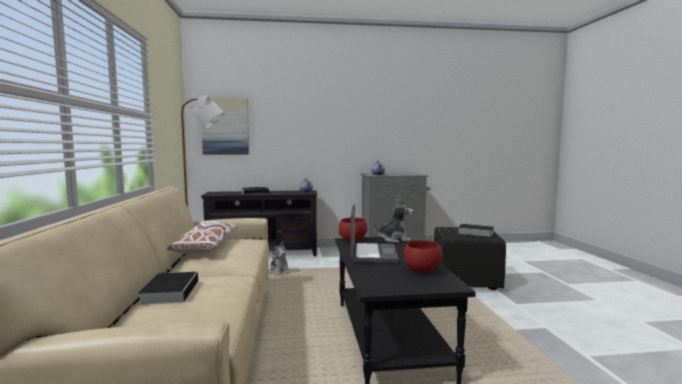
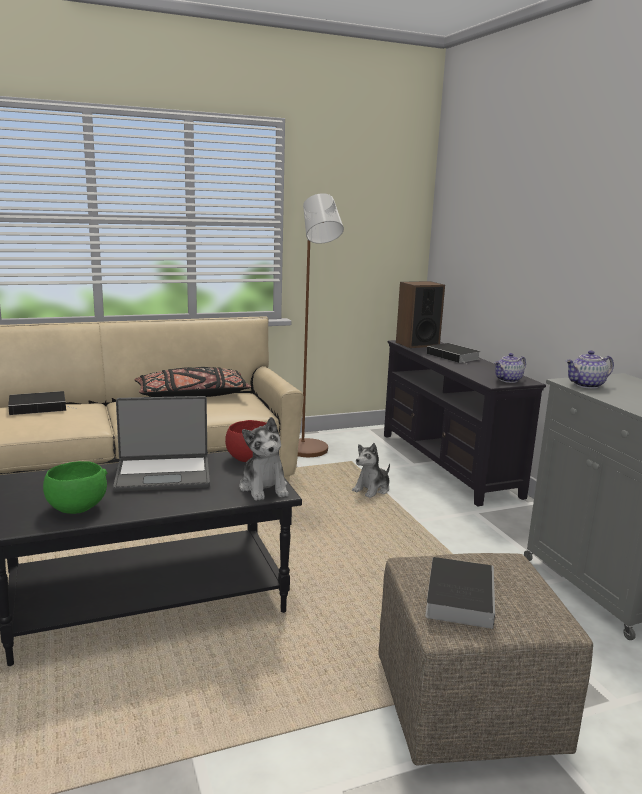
camera: 75 degrees right, 10 degrees up
(206, 247) = (192, 395): white pillow -> black pillow
(219, 193) = (417, 344): none -> speaker
(225, 126) = (462, 234): picture -> none
(422, 270) = (75, 508): red bowl -> green bowl
(466, 280) = (469, 708): black ottoman -> beige ottoman

